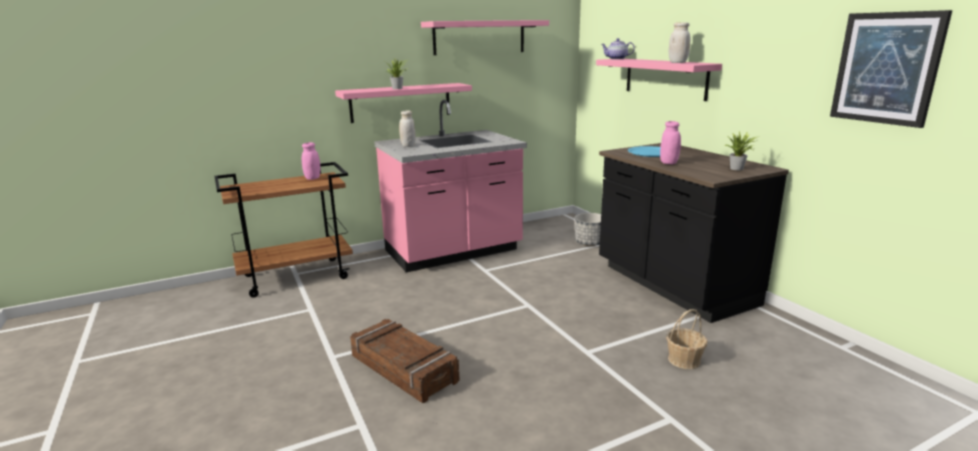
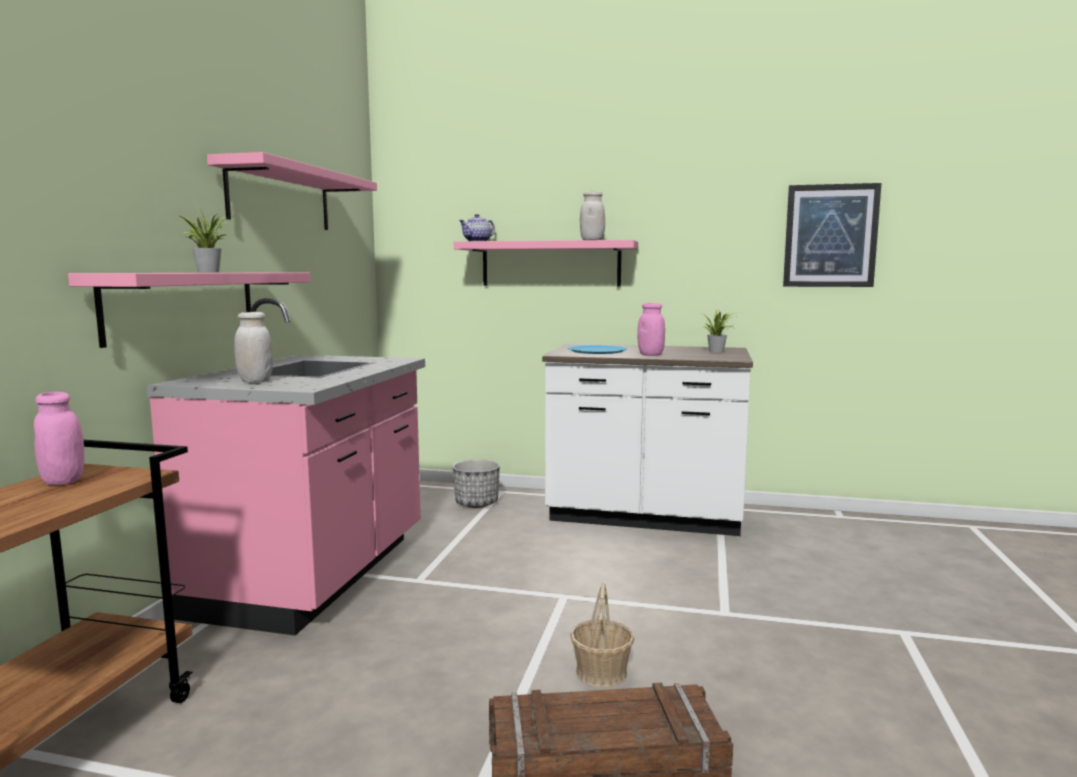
camera: 50 degrees left, 10 degrees down
(673, 286) = (644, 516): black counter -> white counter
(684, 360) = (797, 577): basket -> basket (601, 672)

